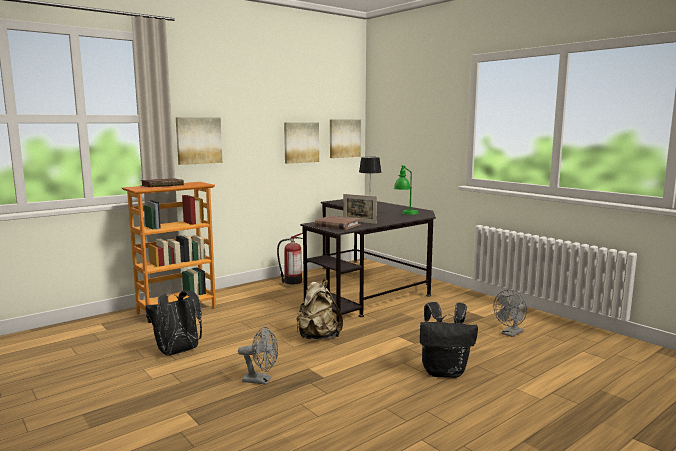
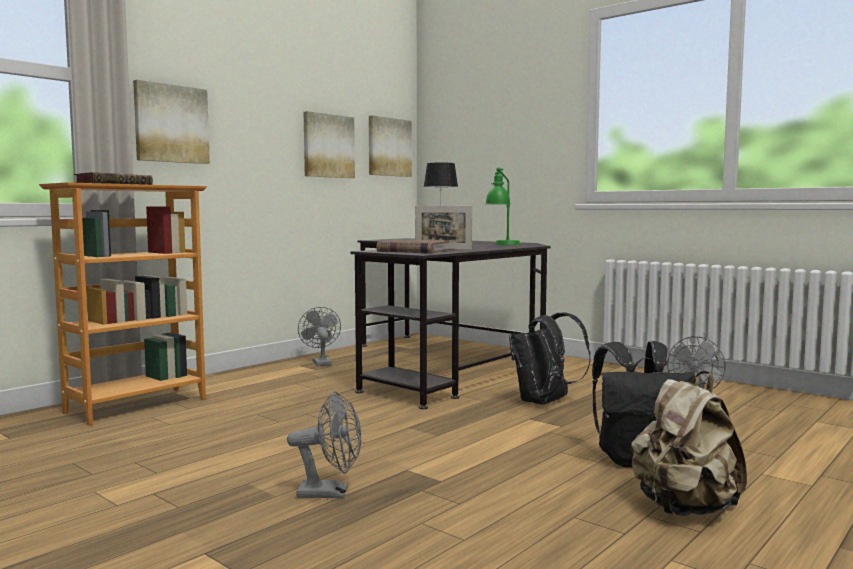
camera: 10 degrees left, 5 degrees down
(178, 352) = (156, 462): black backpack -> black backpack (545, 402)
(292, 281) = (320, 362): fire extinguisher -> grey fan
(318, 337) = (400, 427): beige backpack -> beige backpack (684, 509)

